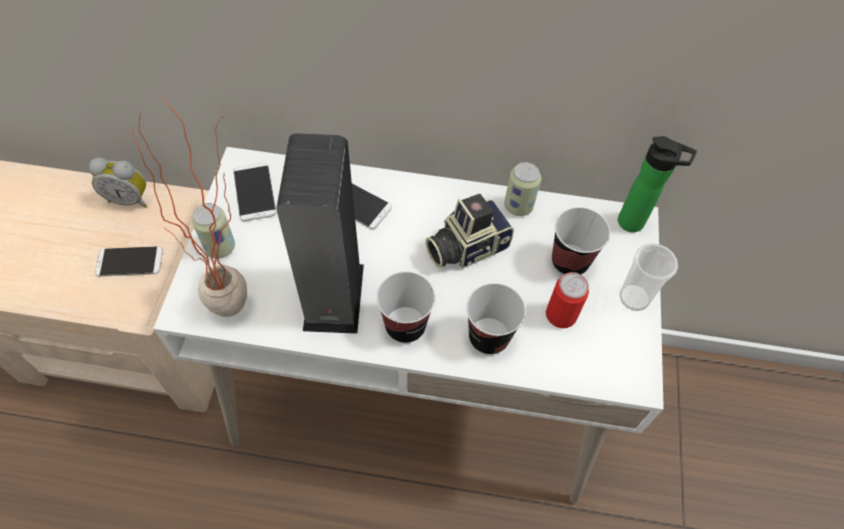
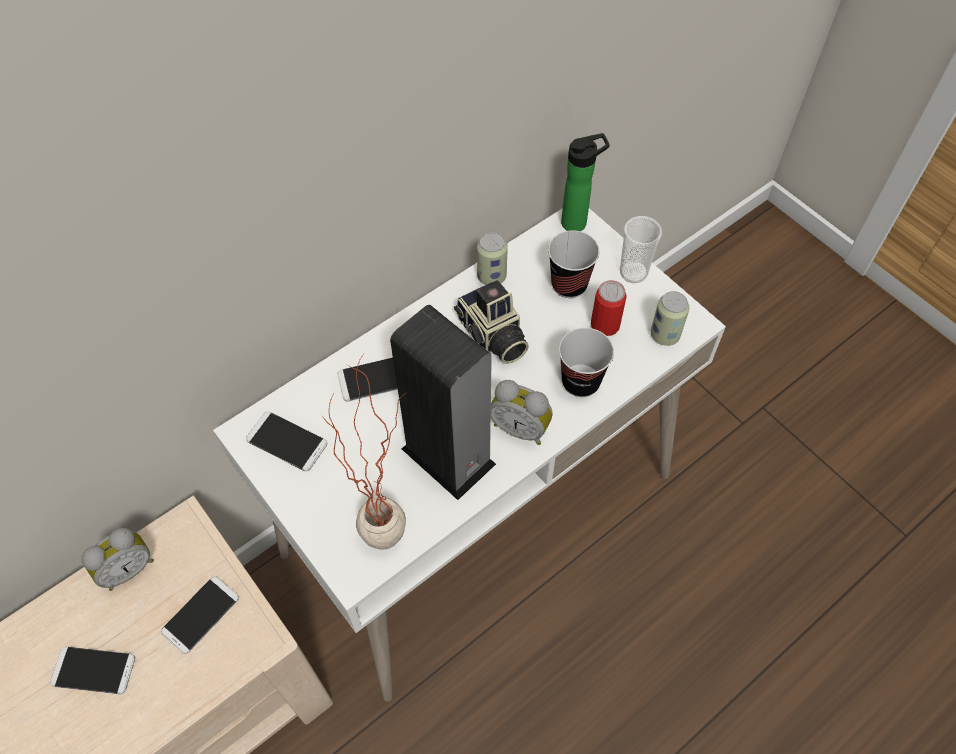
camera: 45 degrees left, 0 degrees up
(49, 237) = (93, 670): none -> phone
(220, 247) = (317, 506): can -> can (664, 335)
(405, 326) = (521, 427): cup -> alarm clock
(465, 246) = (492, 337): camera -> camera turned 45 degrees counterclockwise

